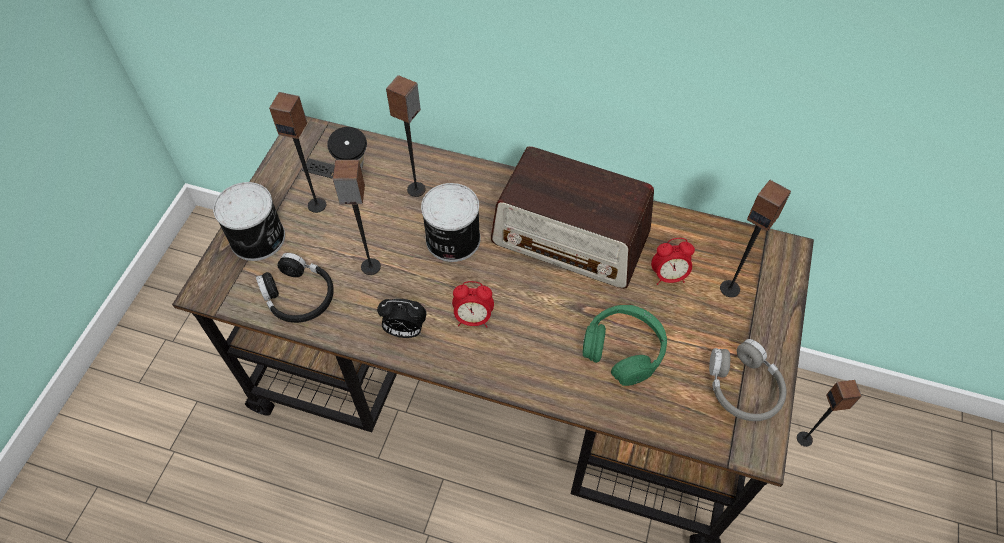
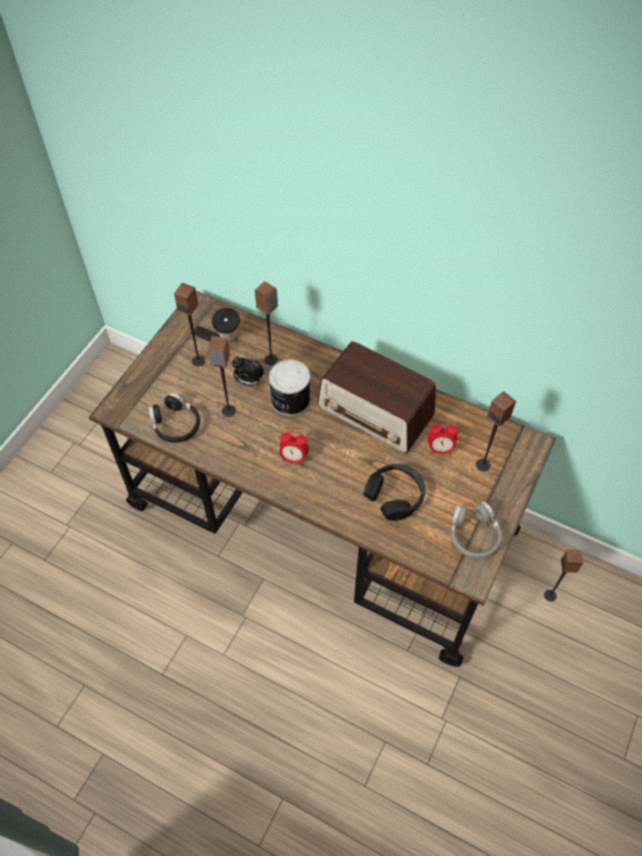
camera: 10 degrees right, 0 degrees up
(259, 238) = (154, 379): can -> none
(404, 330) = (244, 459): alarm clock -> alarm clock (248, 381)
(623, 349) = (395, 495): green headphones -> black headphones

